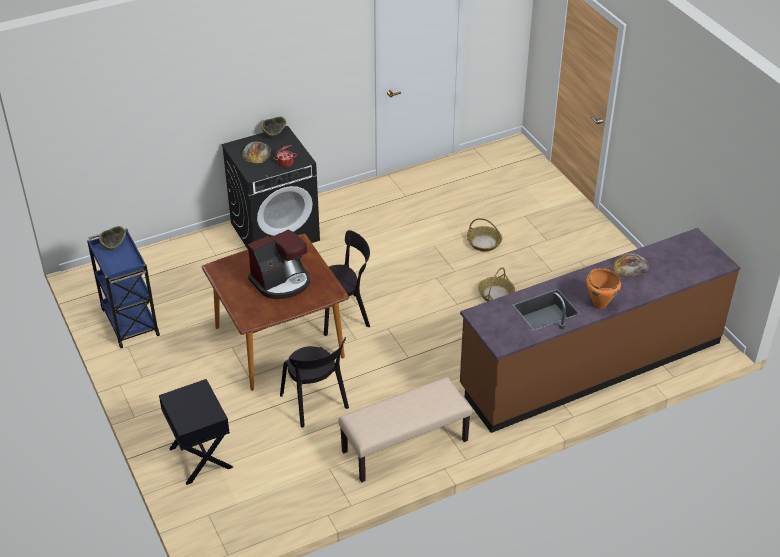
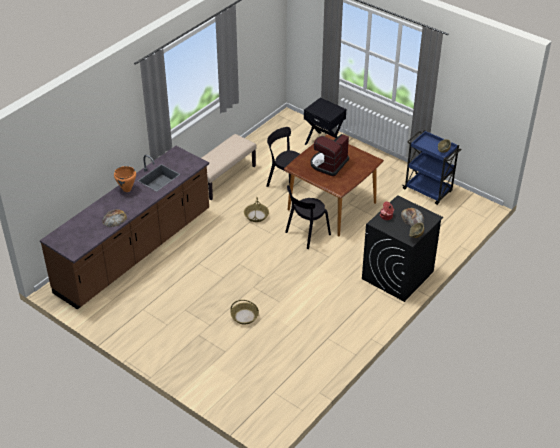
camera: 155 degrees right, 0 degrees up
(496, 294) = (216, 279): basket -> basket (256, 215)

